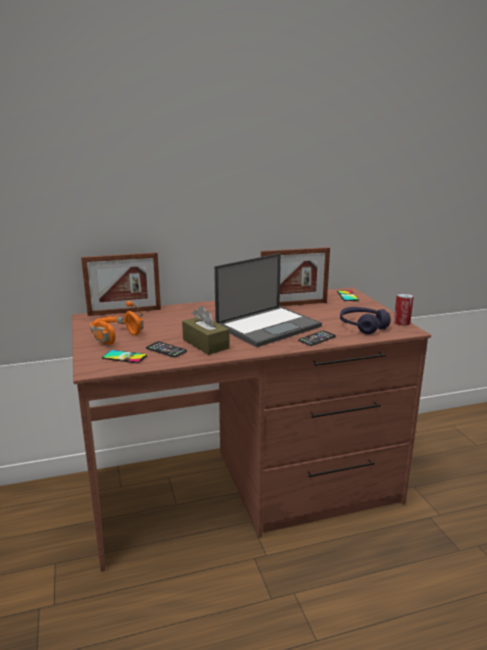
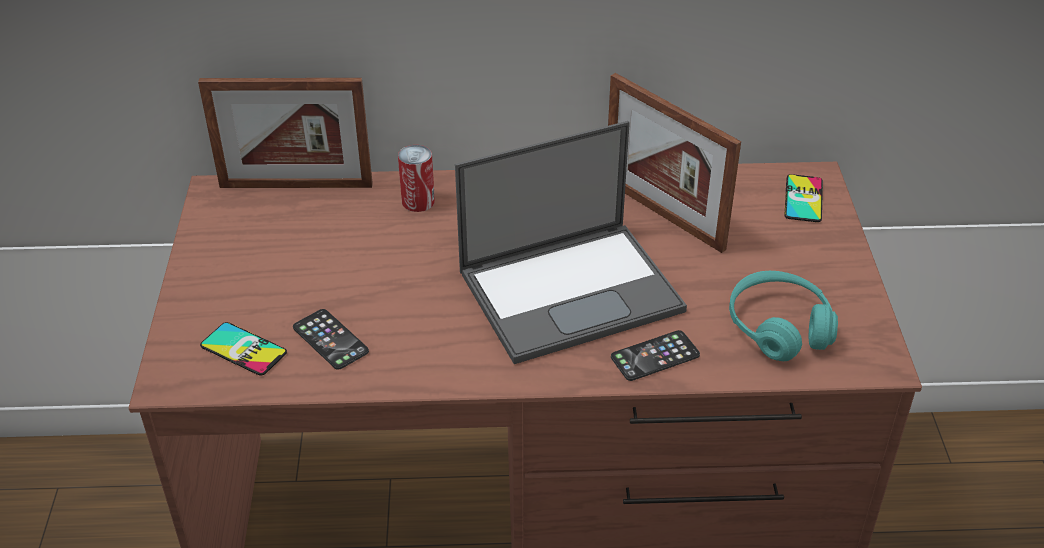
camera: 15 degrees right, 20 degrees up
(114, 336) = (247, 273): orange headphones -> none
(205, 344) = (415, 333): brown tissue box -> none
(293, 304) = (663, 214): picture frame -> picture frame turned 45 degrees clockwise
(362, 326) = (779, 327): purple headphones -> turquoise headphones
(402, 322) = (877, 327): can -> can (418, 201)

